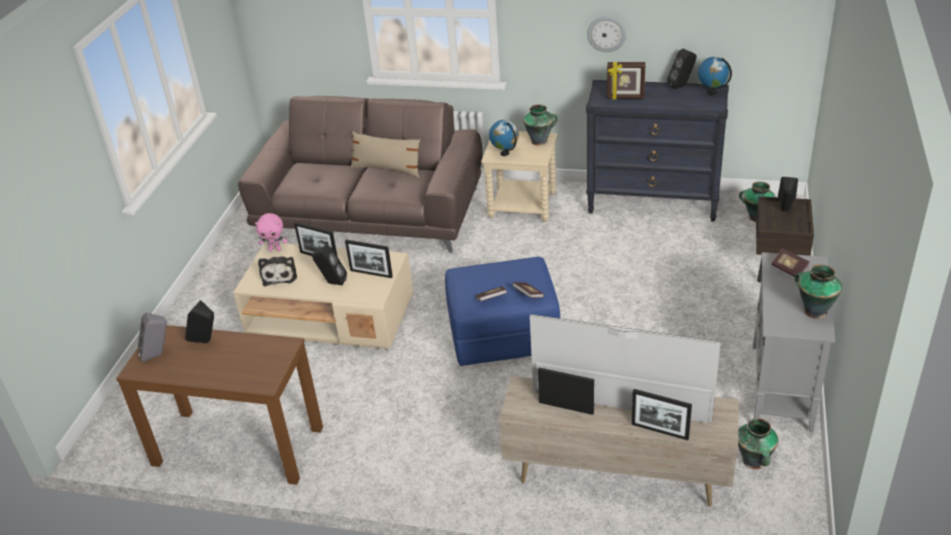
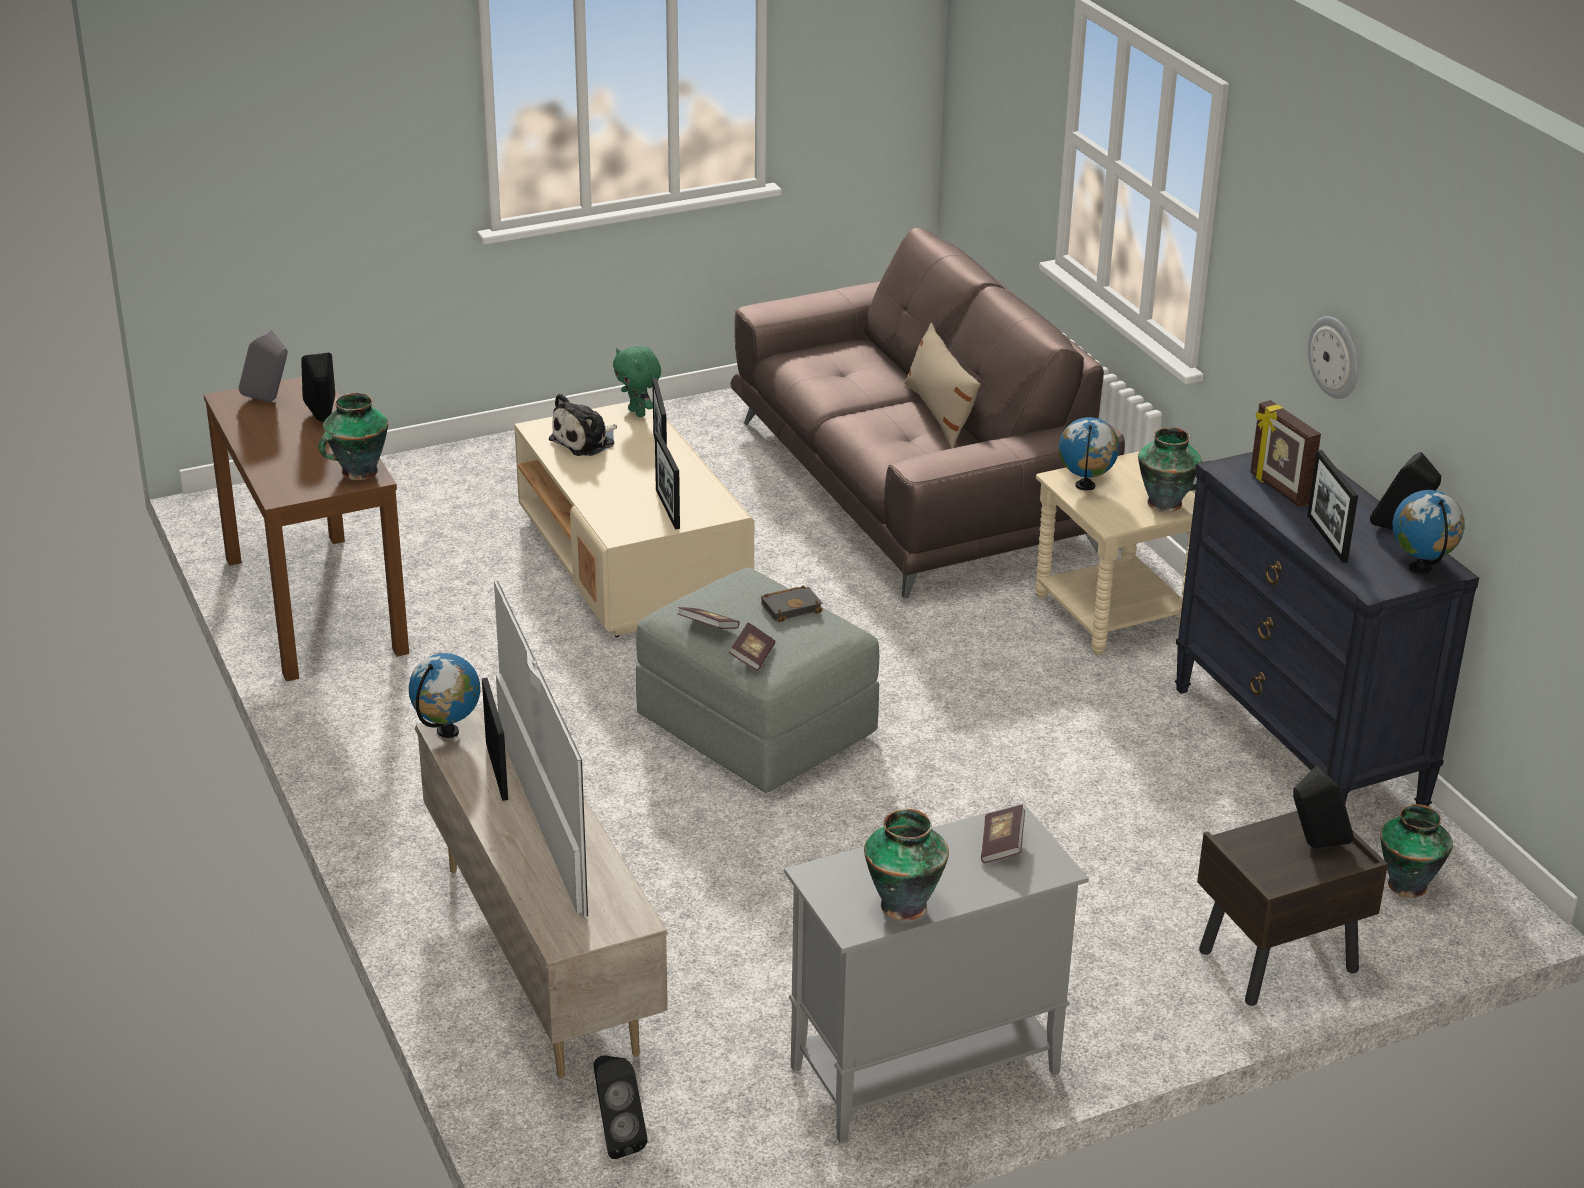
camera: 50 degrees right, 5 degrees down
(275, 249) = (638, 413): pink plush toy -> green plush toy
(332, 283) = (612, 487): black speaker -> black speaker (616, 1139)
(499, 268) = (792, 607): none -> black book
(503, 335) = (755, 727): blue ottoman -> grey ottoman
(516, 412) = (448, 732): none -> globe
(659, 431) = (520, 874): picture frame -> picture frame (1327, 538)
(754, 462) = (703, 1095): vase -> vase (358, 472)

